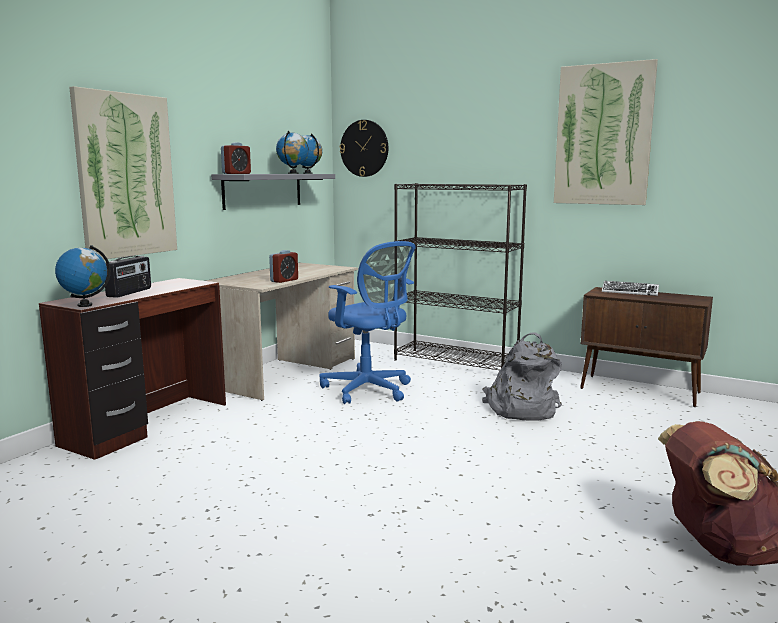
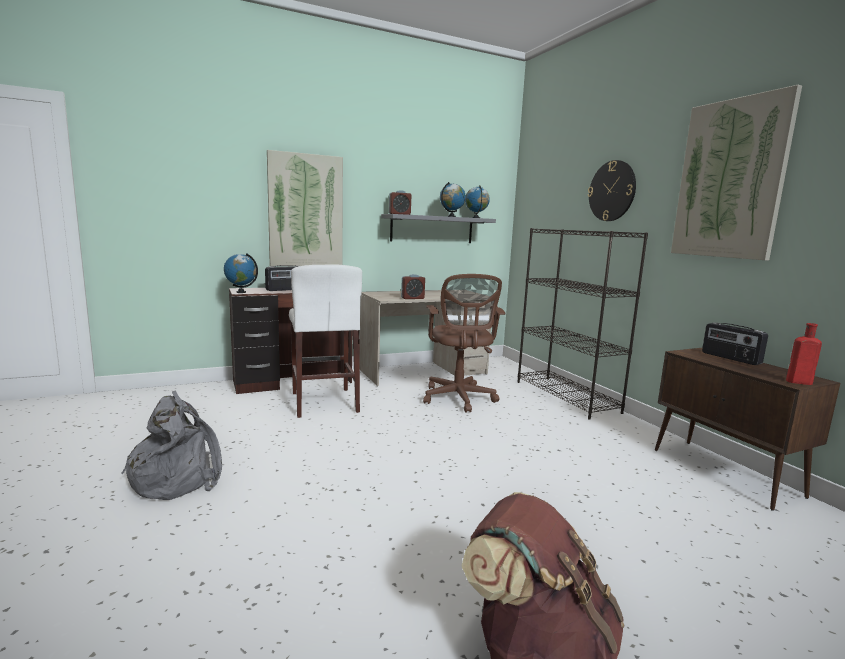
camera: 35 degrees right, 0 degrees up
(233, 434) = (324, 402): none -> white stool
(364, 148) = (533, 198): wall clock -> wall clock (612, 191)
(369, 390) = (459, 399): blue office chair -> brown office chair
(520, 409) = (558, 449): grey backpack -> grey backpack (178, 478)
(629, 292) = (730, 358): keyboard -> radio
(696, 301) = (797, 382): none -> red bottle

